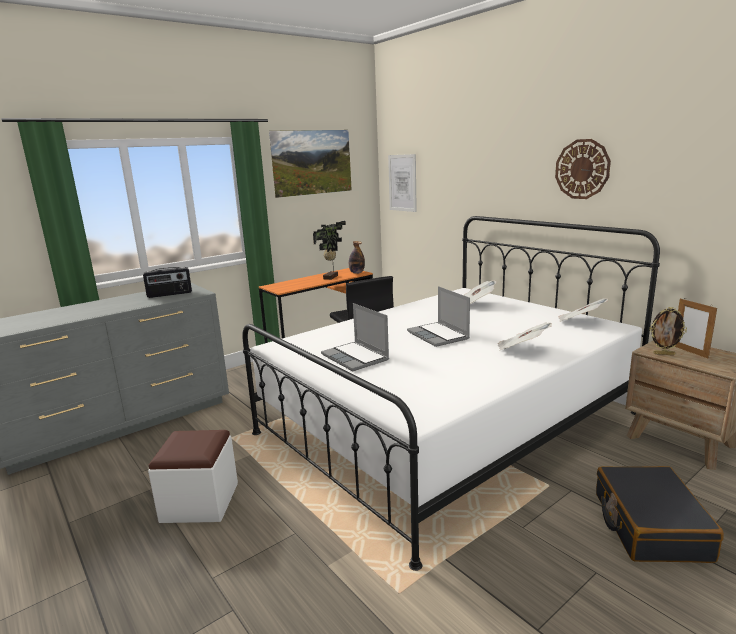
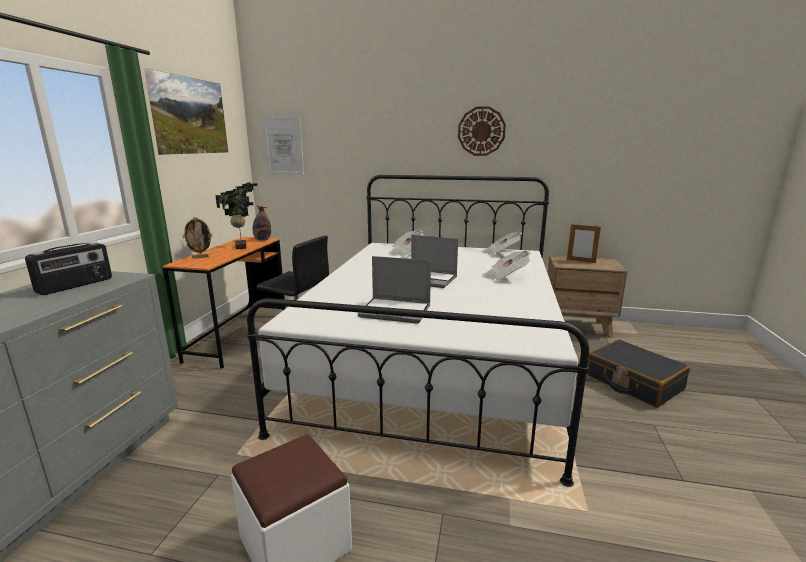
camera: 40 degrees left, 0 degrees up
(664, 354) = (572, 265): picture frame -> picture frame (200, 257)

